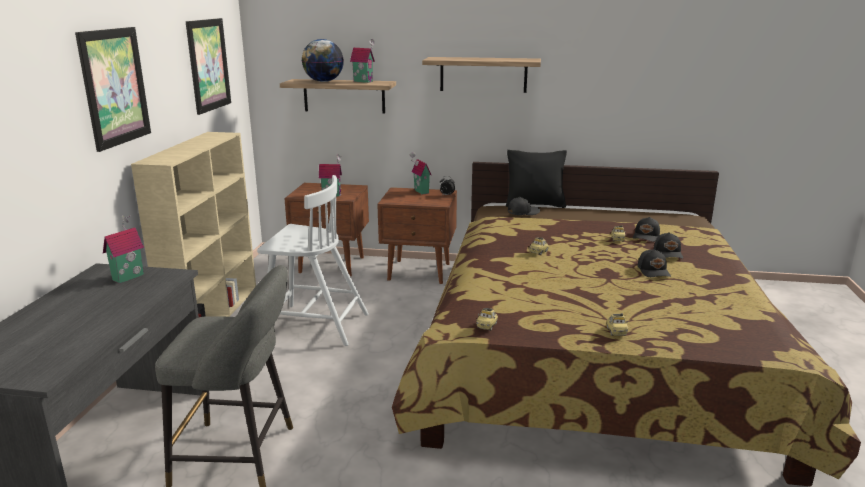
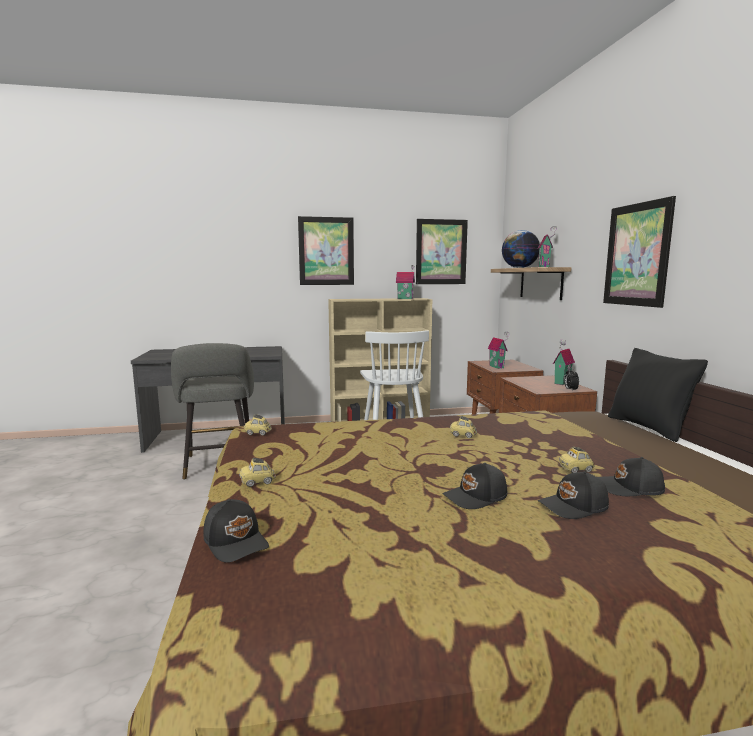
camera: 70 degrees right, 10 degrees down
(127, 277) = (264, 350): toy house -> toy house (405, 298)
(483, 74) = (637, 255): shelf -> picture
(523, 212) = (588, 420): black cap -> black cap (236, 541)

